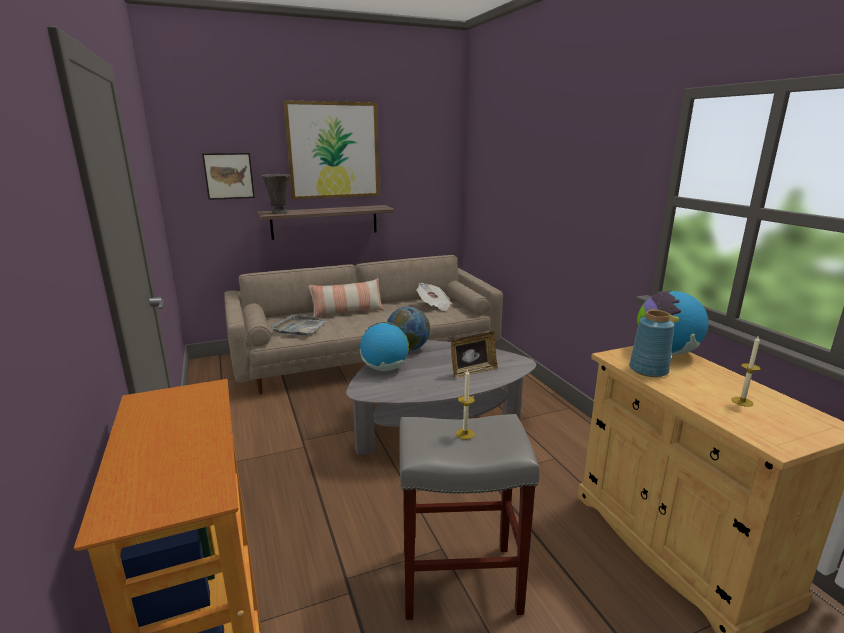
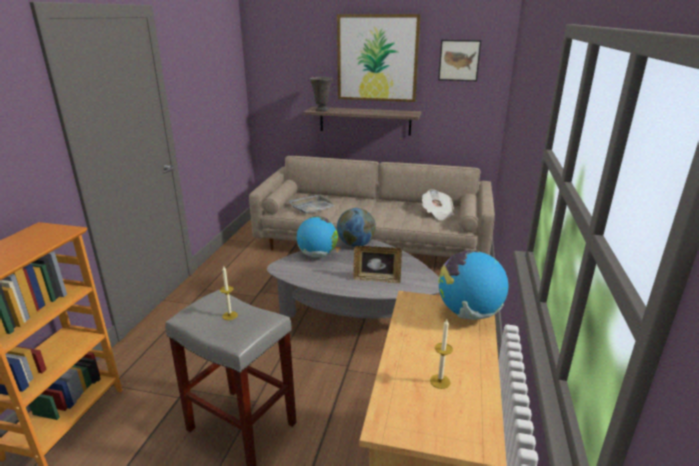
camera: 35 degrees right, 5 degrees up
(229, 176) = (293, 76): picture -> picture (459, 60)
(347, 312) = (361, 202): pillow -> none
(647, 370) = (415, 321): blue vase -> none

